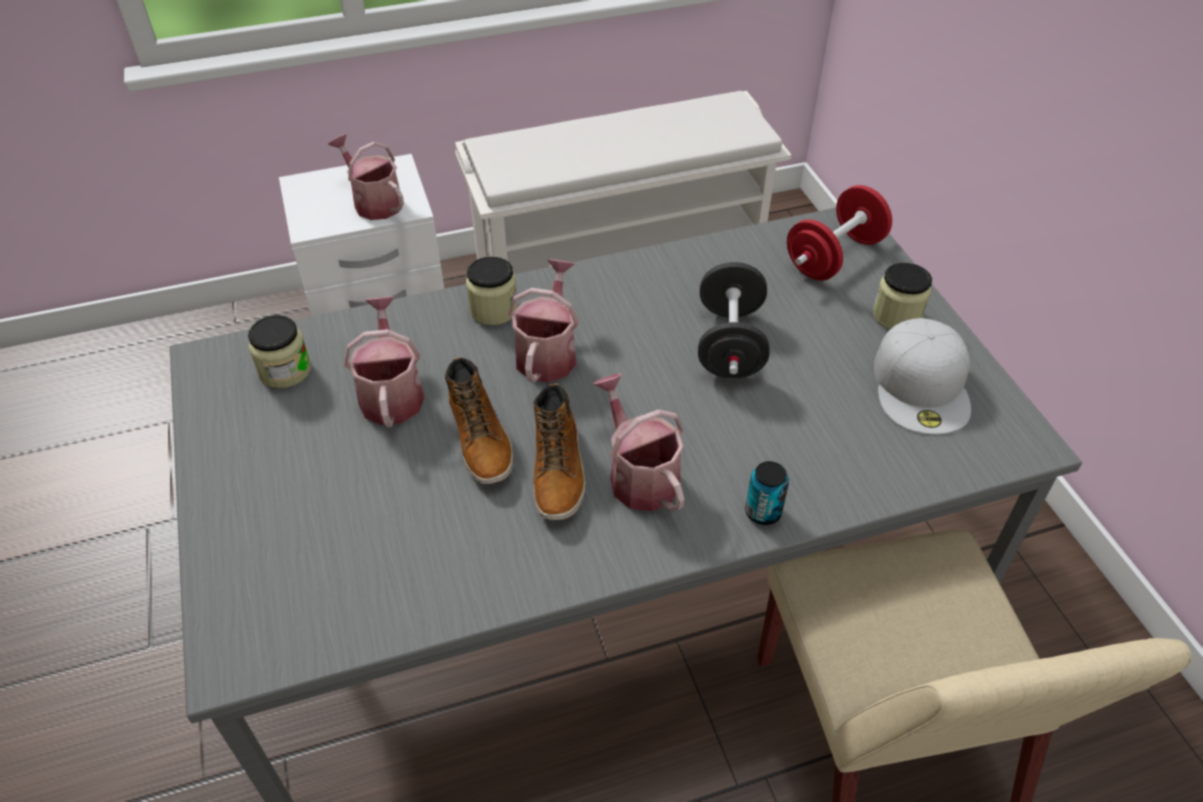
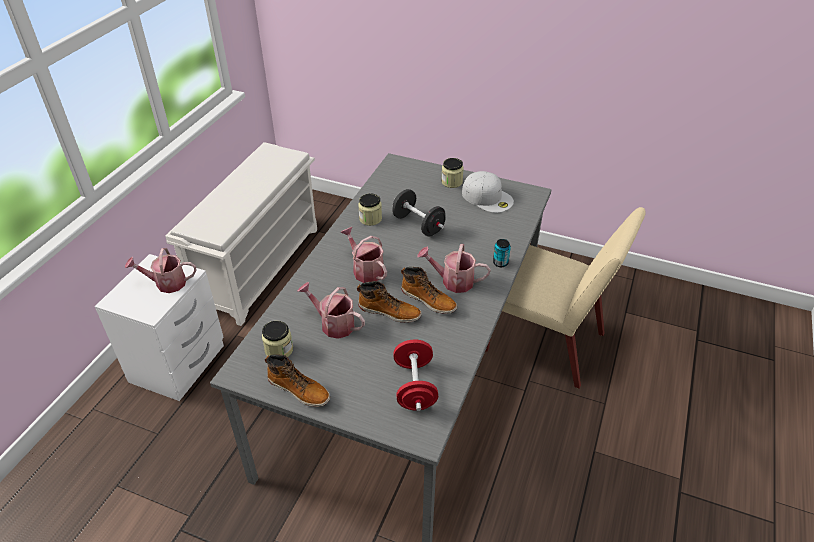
camera: 50 degrees left, 5 degrees down
(222, 443) = (299, 389): none -> boot
(494, 310) = (323, 271): jar -> jar (370, 219)
(834, 257) = (407, 176): red dumbbell -> red dumbbell (415, 387)

